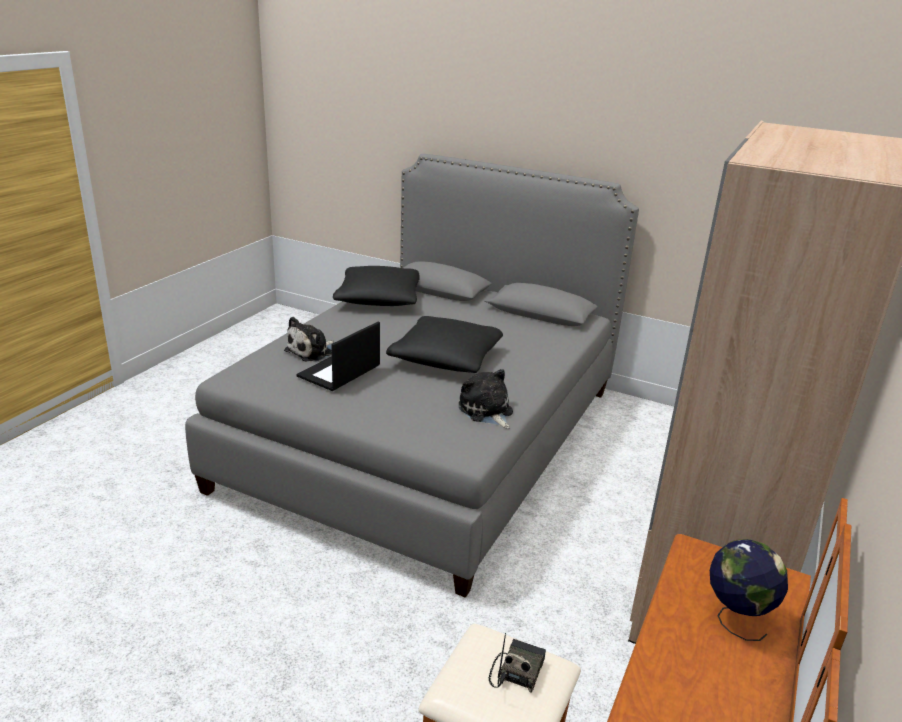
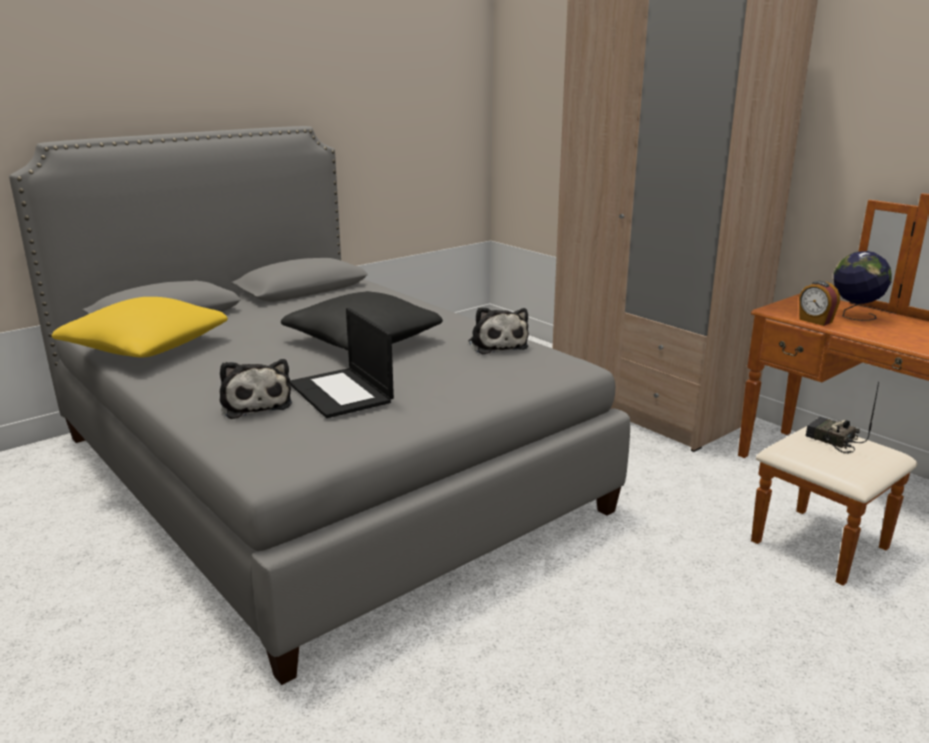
camera: 65 degrees left, 5 degrees down
(379, 299) = (145, 347): black pillow -> yellow pillow
(486, 411) = (497, 345): plush toy -> plush toy turned 105 degrees counterclockwise
(679, 583) = (815, 321): none -> alarm clock

